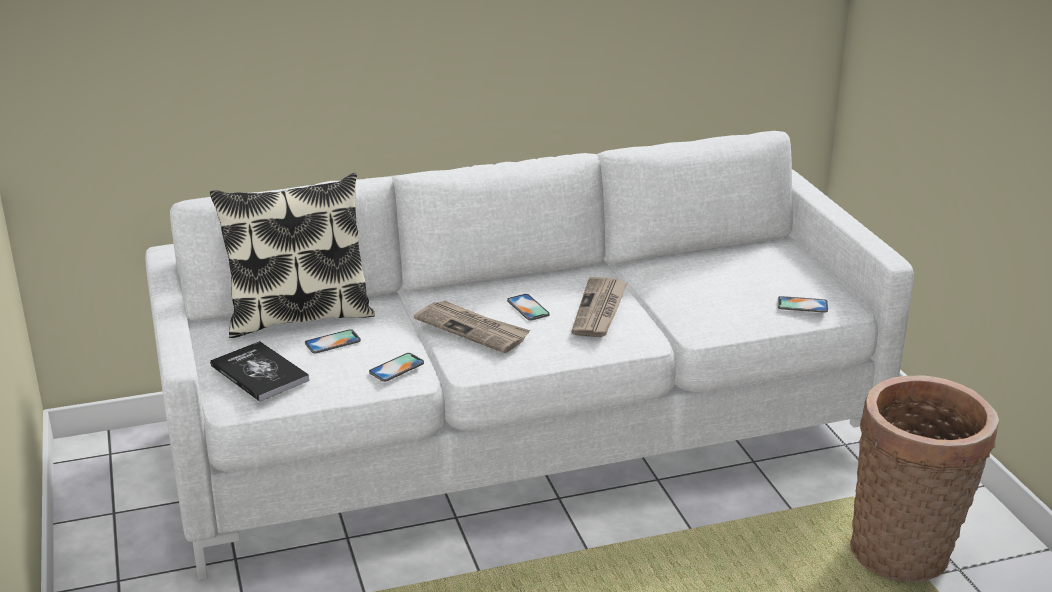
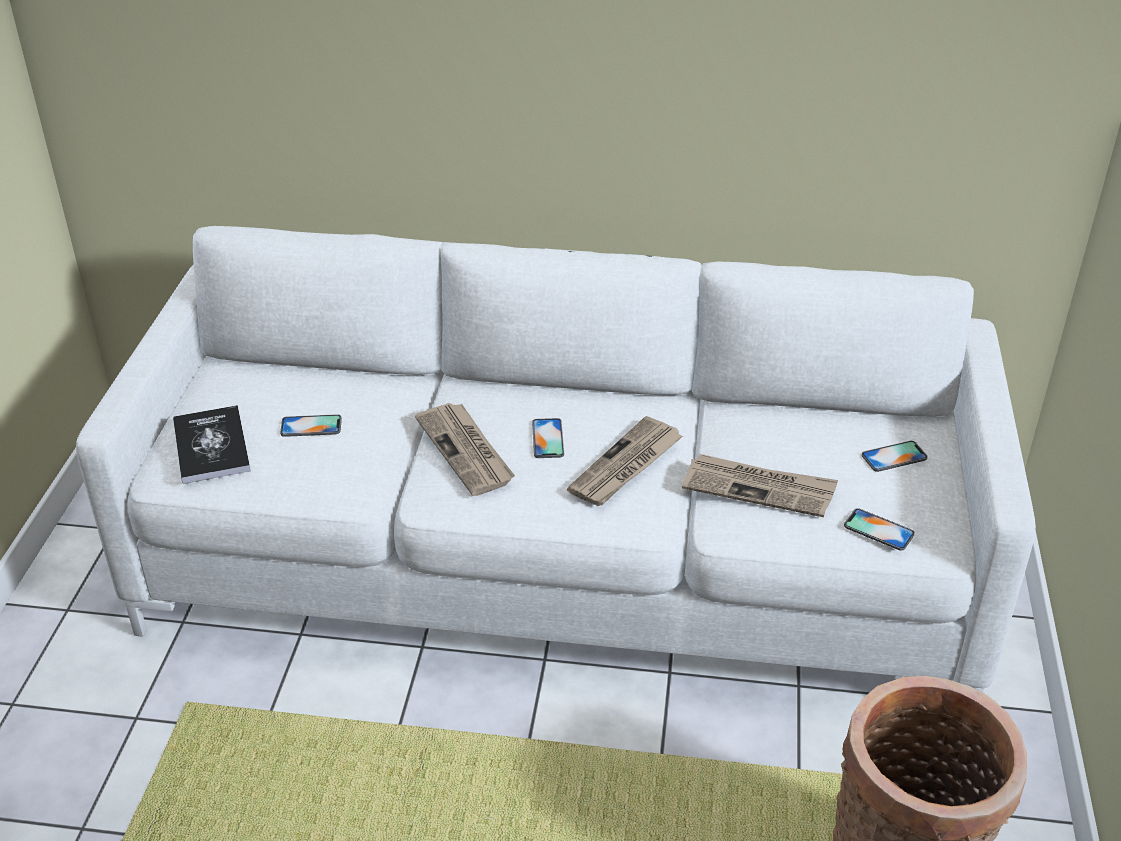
camera: 25 degrees right, 10 degrees up
(299, 316) = (305, 381): pillow -> none
(396, 368) = (350, 480): phone -> phone (894, 457)
(704, 301) = (759, 488): none -> newspaper

